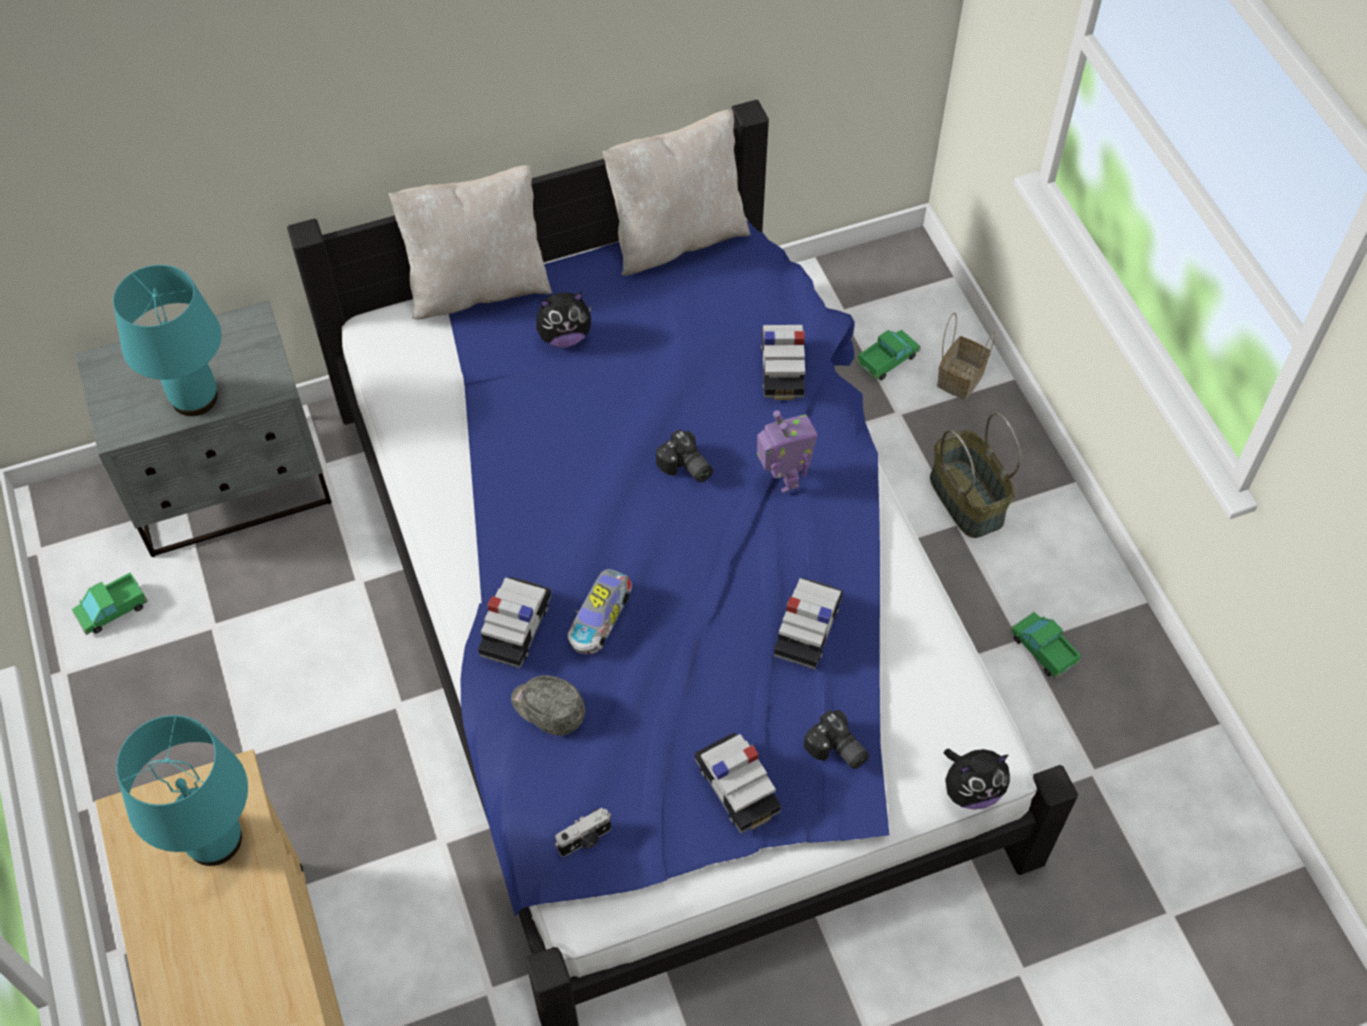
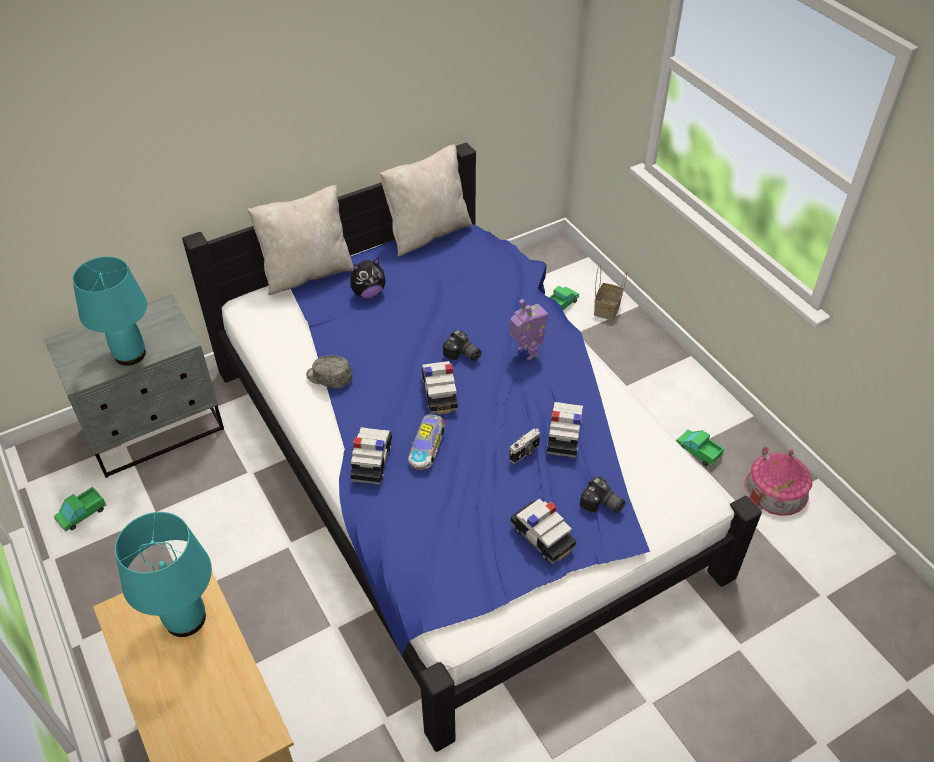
camera: 10 degrees left, 10 degrees down
(547, 709) = (403, 508): grey cap -> grey cap (329, 378)
(585, 840) = (447, 585): camera -> camera (525, 453)
(782, 369) = (510, 293): toy car -> toy car (439, 394)
(965, 499) = (627, 374): basket -> none
(971, 789) = (694, 517): plush toy -> none
(1147, 732) = (776, 489): none -> toy house

